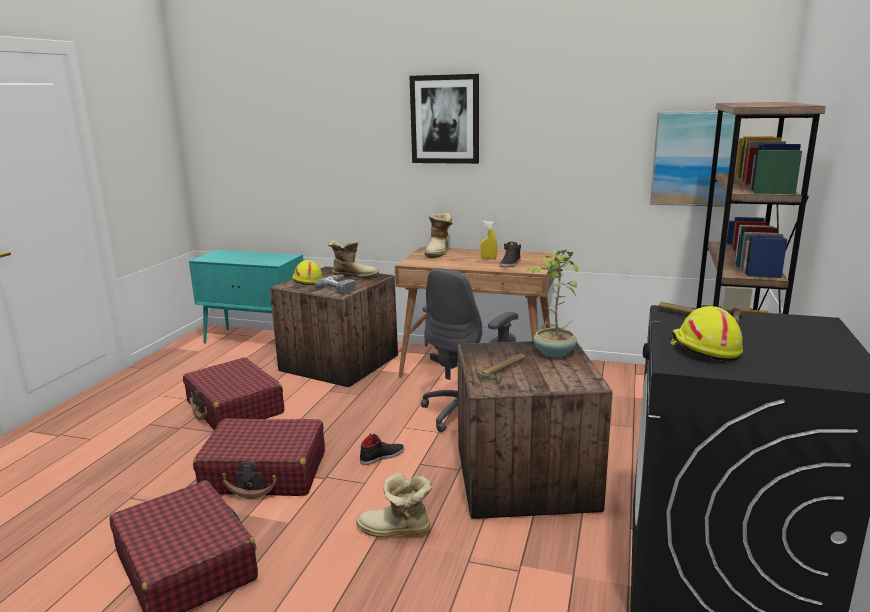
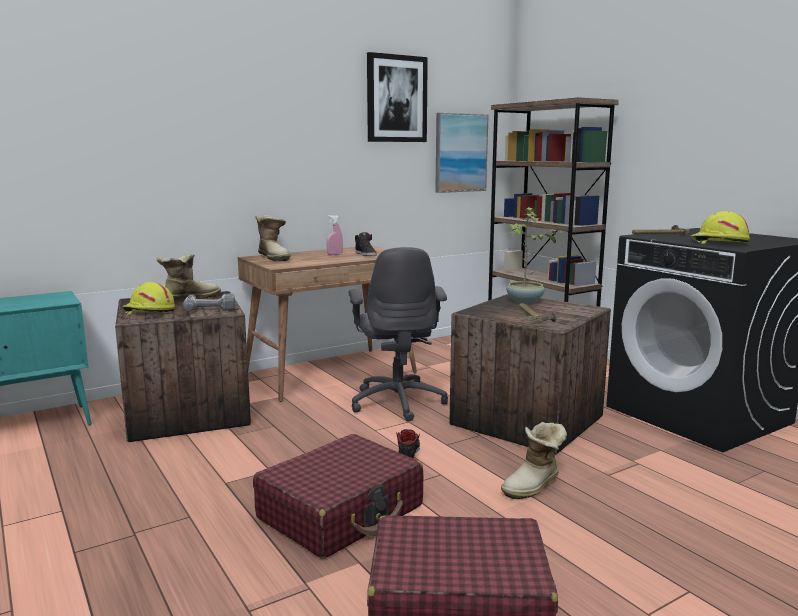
camera: 50 degrees left, 5 degrees down
(235, 408) = (161, 489): red suitcase -> none
(445, 119) = (256, 112): picture -> picture (396, 99)
(488, 258) = (334, 254): yellow spray bottle -> pink spray bottle

